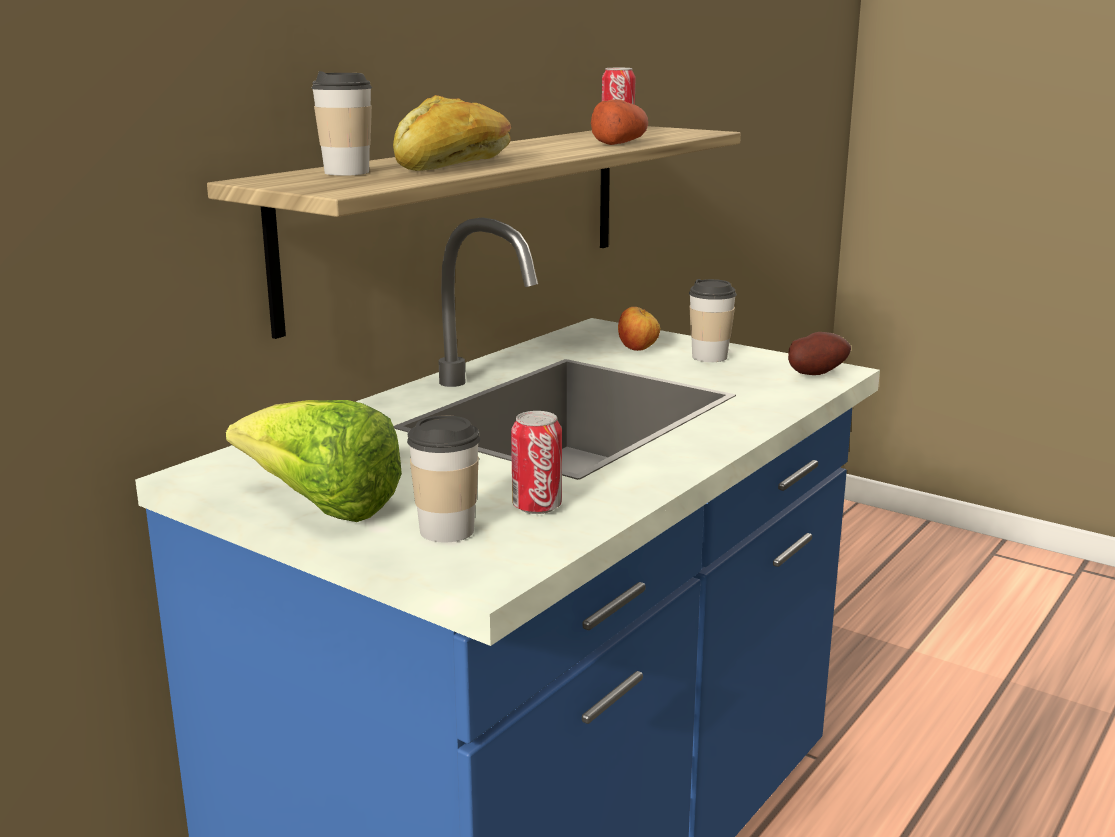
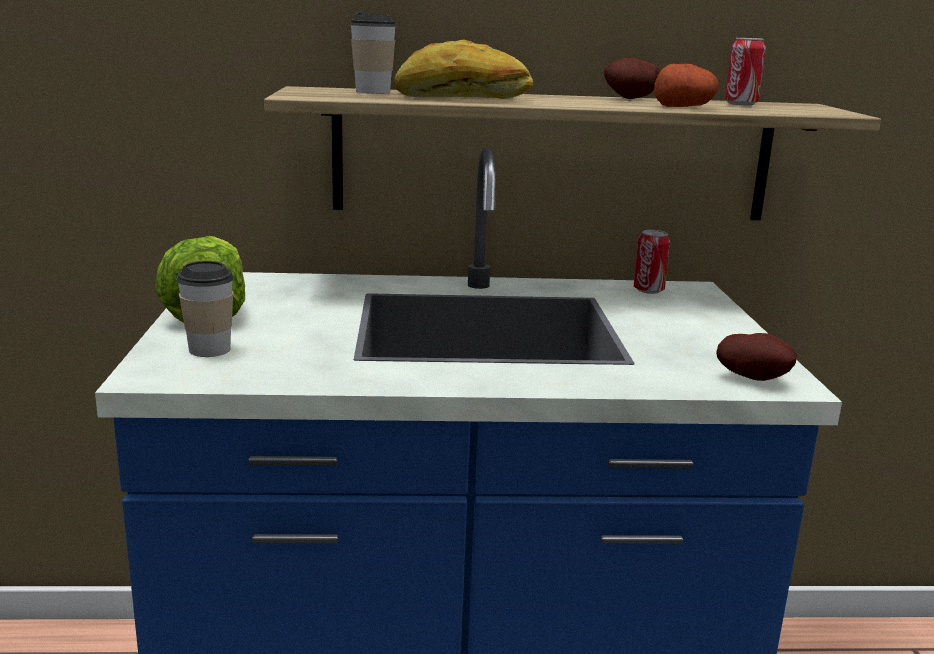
camera: 50 degrees right, 0 degrees up
(537, 507) = (282, 361): can -> can (648, 290)
(539, 142) = (632, 99): none -> potato
(638, 350) = (668, 311): apple -> none
(709, 357) = (708, 335): cup -> none

